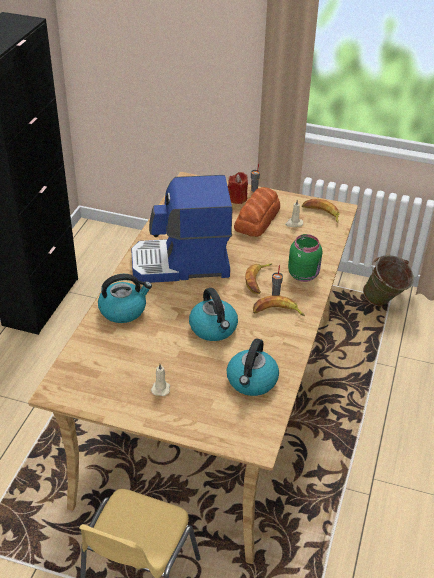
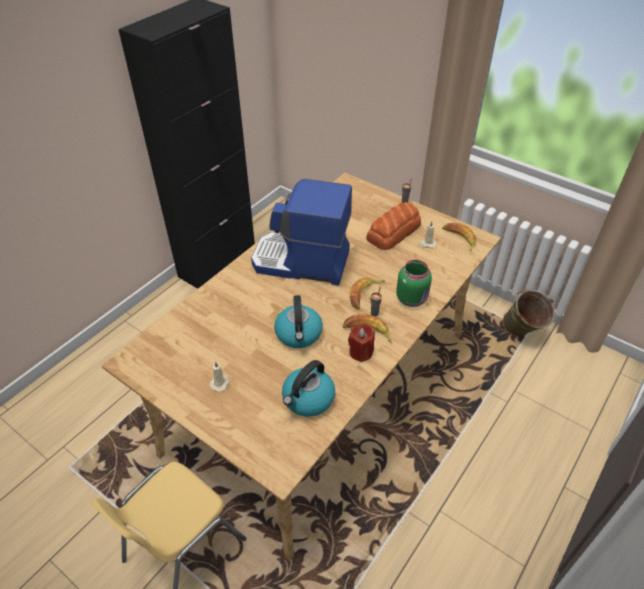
camera: 20 degrees right, 5 degrees up
(123, 310) = (227, 296): kettle -> none
(237, 198) = (384, 208): red candle -> red candle (361, 352)

